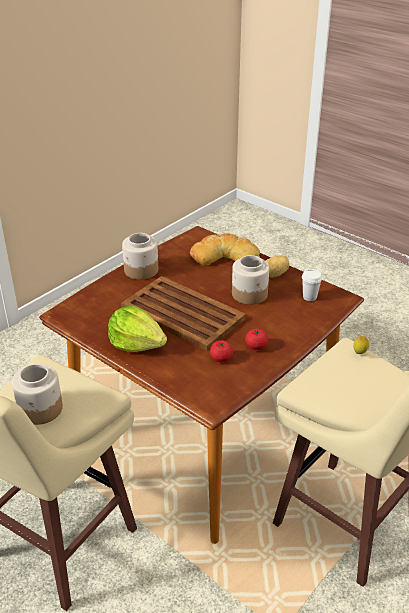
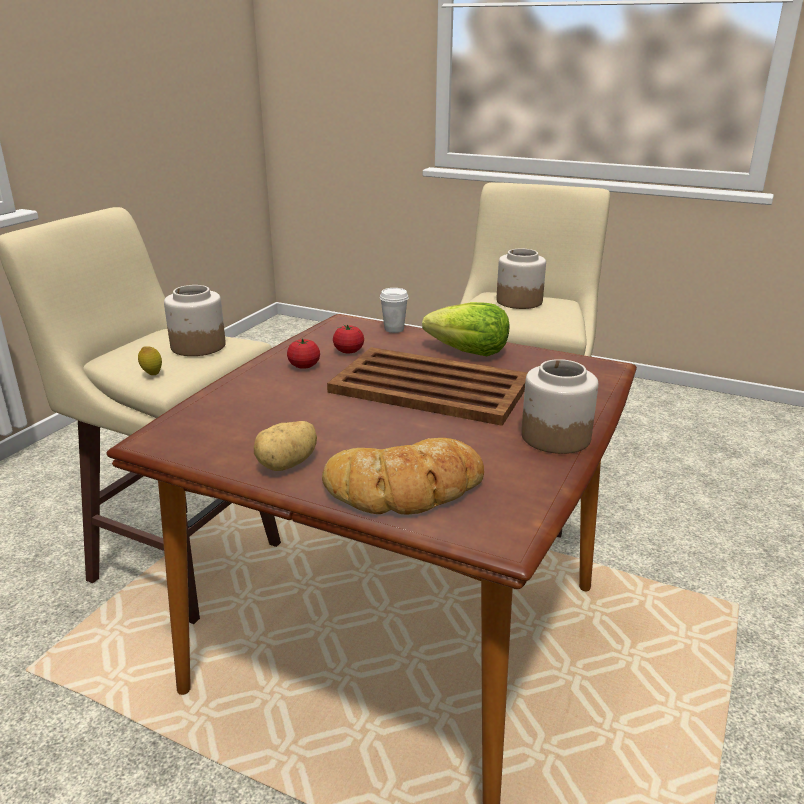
camera: 165 degrees right, 10 degrees down
(250, 294) = (328, 424): jar -> jar (197, 346)
(309, 297) = (215, 434): white cup -> white cup (394, 329)

